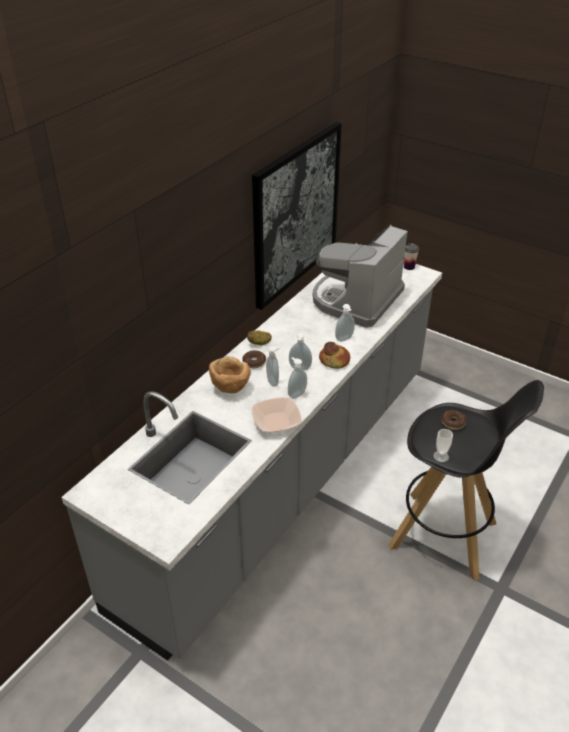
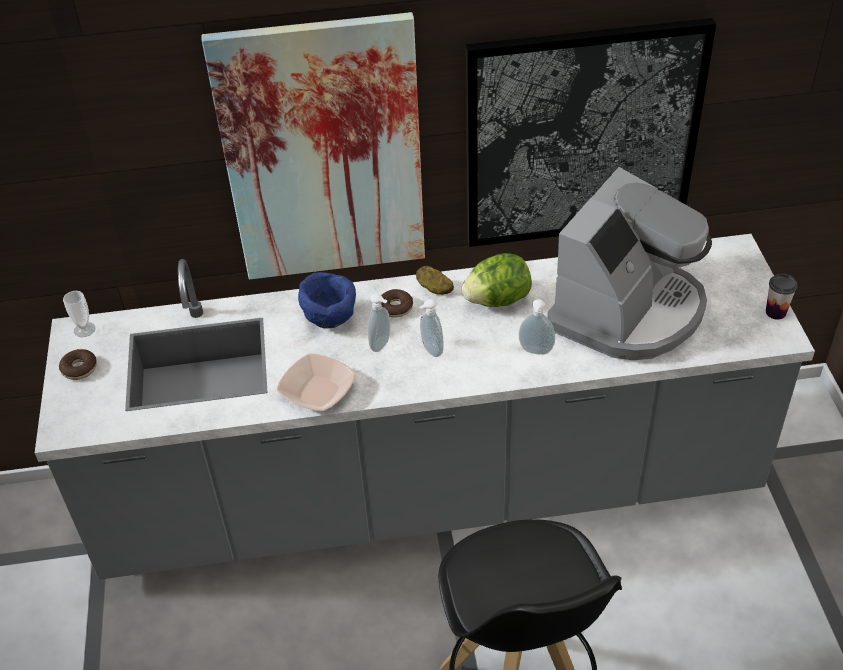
camera: 50 degrees right, 5 degrees up
(195, 280) = (323, 153): none -> picture
(230, 388) = (330, 319): brown bowl -> blue bowl
(295, 329) = (497, 300): none -> lettuce
(296, 394) = (383, 377): soap dispenser -> none
(334, 361) = (482, 369): bread -> none
(356, 300) = (628, 311): coffee machine -> coffee machine turned 135 degrees clockwise
(441, 456) = (464, 585): cup -> cup (84, 329)
(453, 422) = (542, 560): donut -> donut (79, 368)

